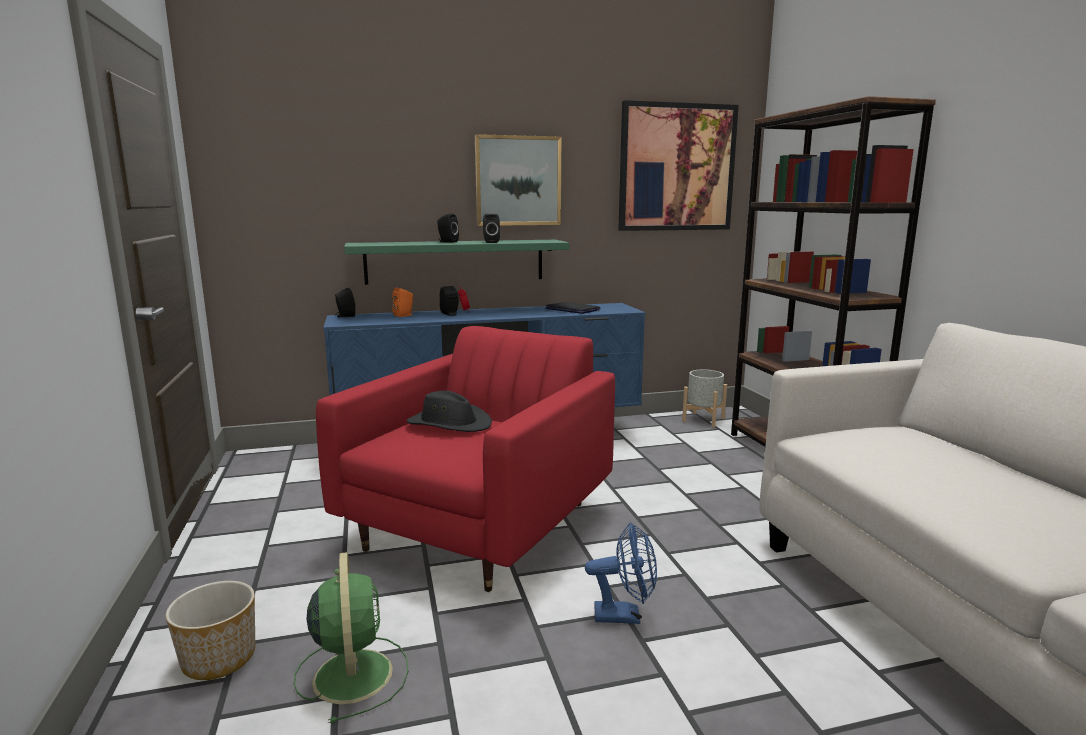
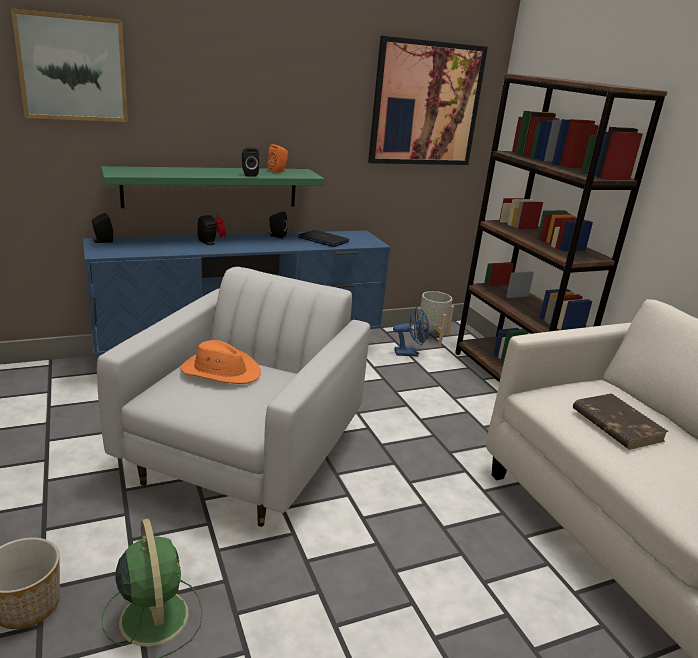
camera: 10 degrees left, 10 degrees up
(404, 315) = (162, 242): orange speaker -> orange speaker (278, 171)
(447, 242) = (205, 171): black speaker -> black speaker (276, 236)
(449, 424) = (221, 371): black hat -> orange hat
(480, 526) = (245, 456): red armchair -> white armchair
(518, 181) = (276, 110): picture -> picture (73, 68)
(625, 615) = (378, 547): blue fan -> blue fan (410, 353)
(912, 458) = (616, 424): none -> brown book

